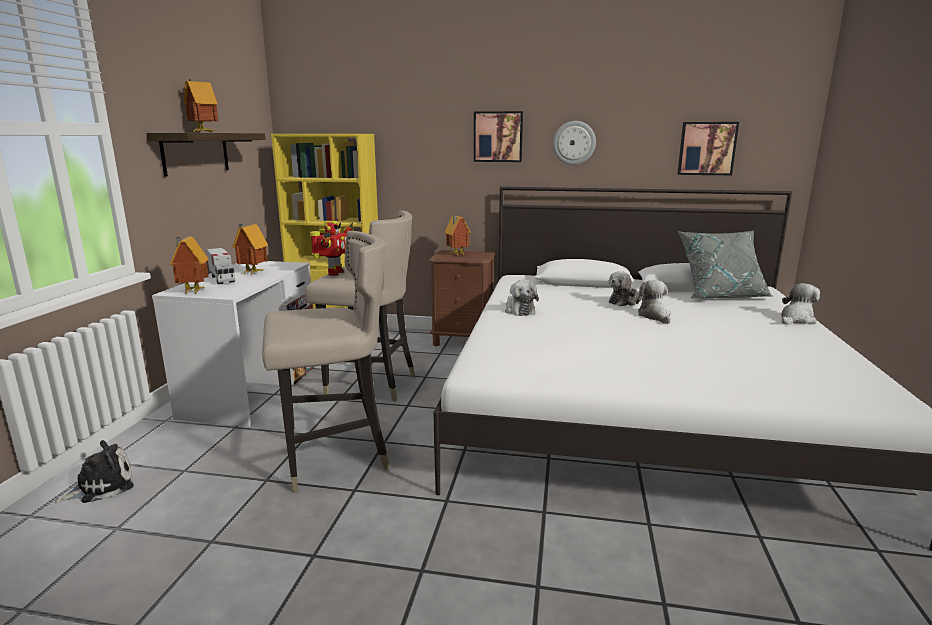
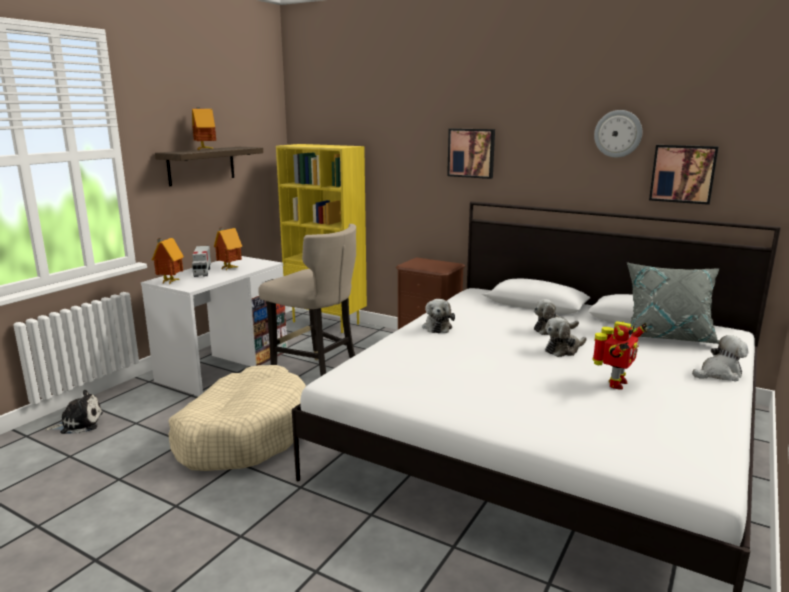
camera: 20 degrees right, 0 degrees up
(334, 273) = (289, 275): toy robot -> toy robot (615, 384)
(334, 457) = (243, 434): beige stool -> beige dog bed
(456, 255) = (424, 264): toy house -> none
(574, 143) = (543, 161): wall clock -> wall clock (618, 133)
(655, 316) = (563, 350): plush toy -> plush toy turned 135 degrees counterclockwise

